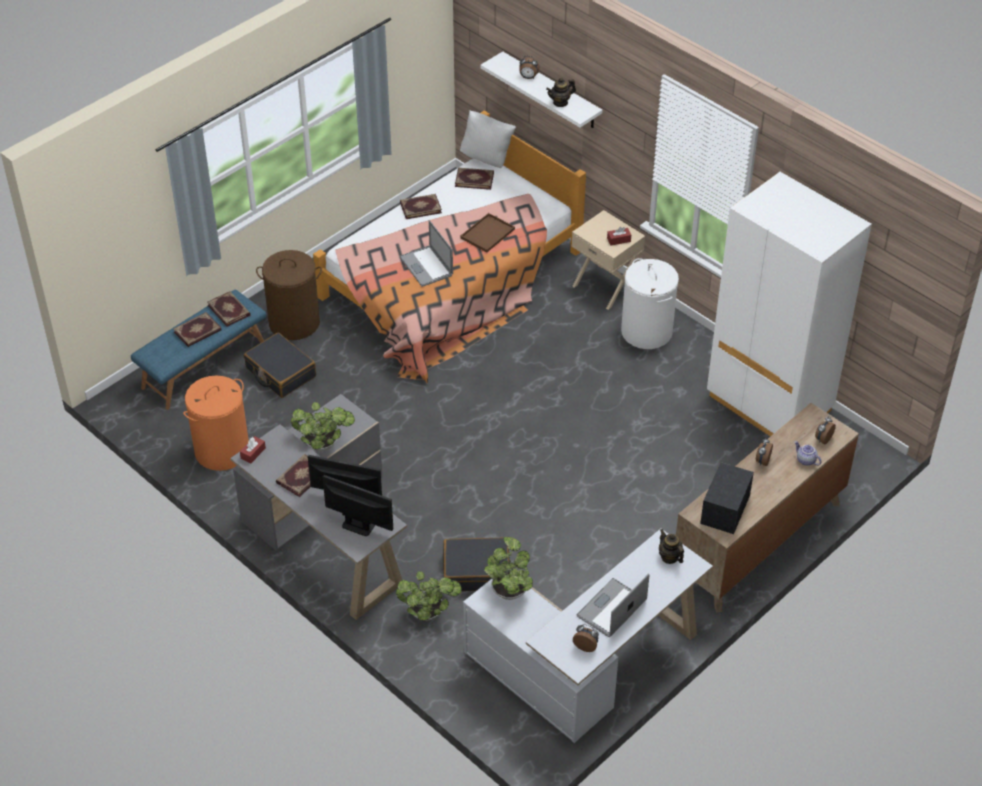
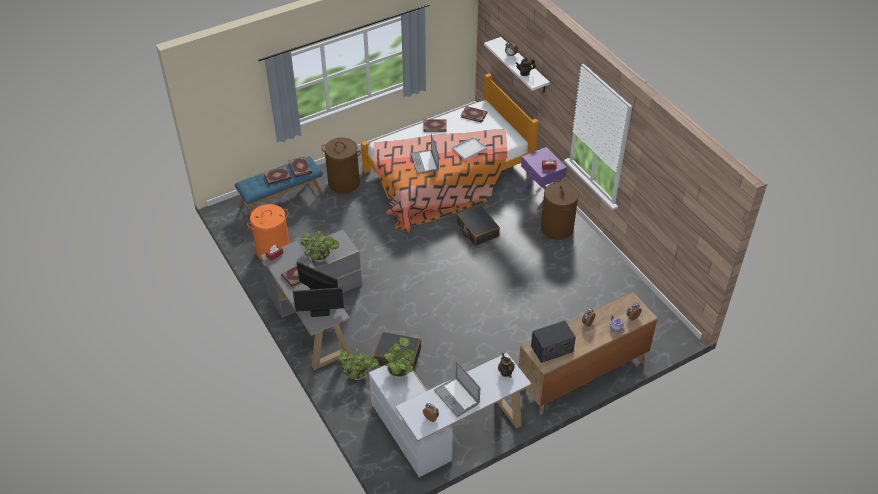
camera: 15 degrees right, 0 degrees up
(280, 372) = (324, 211): black suitcase -> black suitcase (477, 230)
(358, 525) = (320, 311): monitor -> monitor turned 135 degrees clockwise
(487, 158) = (486, 103): white pillow -> none
(487, 234) = (469, 149): brown tray -> white tray
(606, 286) = (541, 195): beige nightstand -> purple nightstand
(611, 608) = (456, 397): laptop -> laptop turned 90 degrees counterclockwise
(647, 332) = (557, 228): white laundry basket -> brown laundry basket
(725, 509) = (551, 348): radio -> radio turned 150 degrees counterclockwise
(769, 404) = (620, 288): white wardrobe -> none

